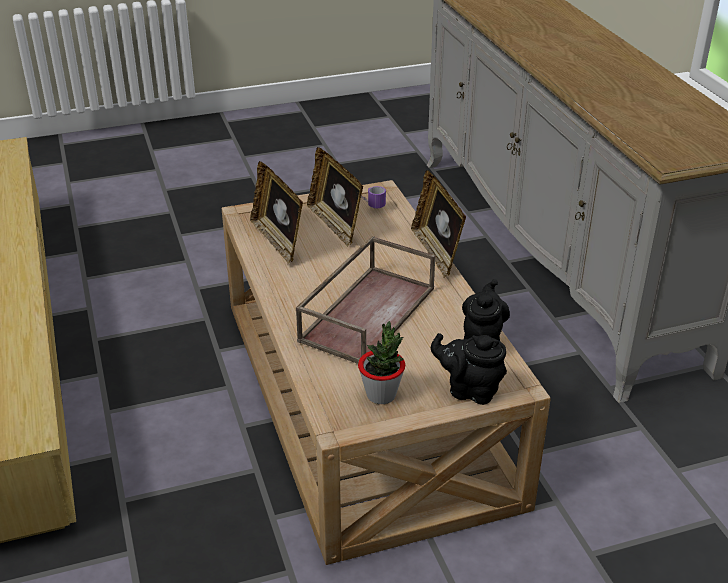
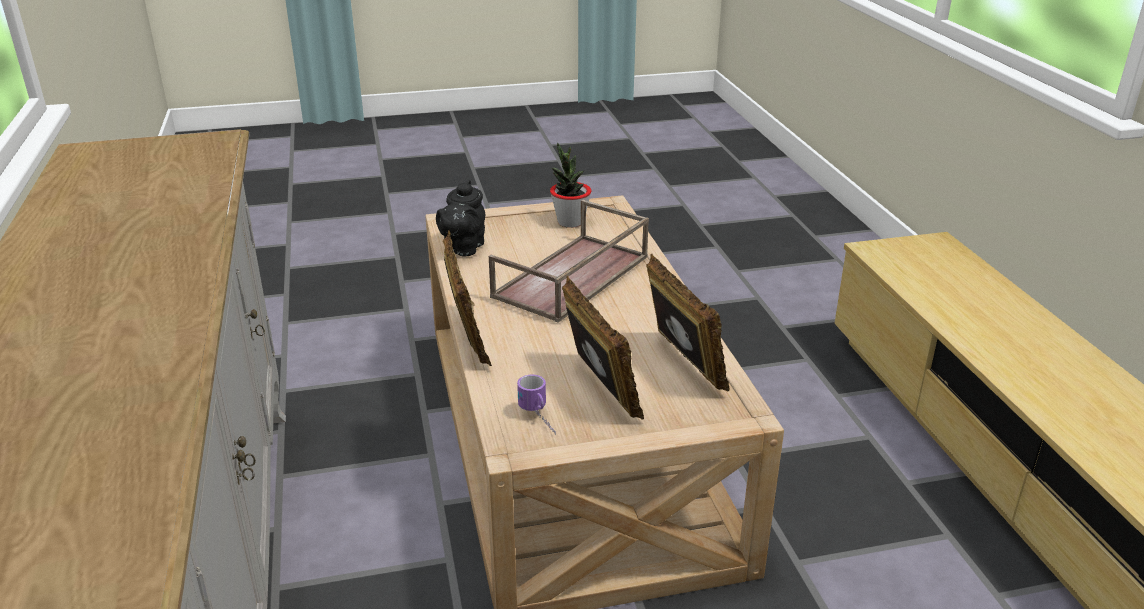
camera: 175 degrees left, 5 degrees down
(469, 390) = (492, 219): black teapot -> none

